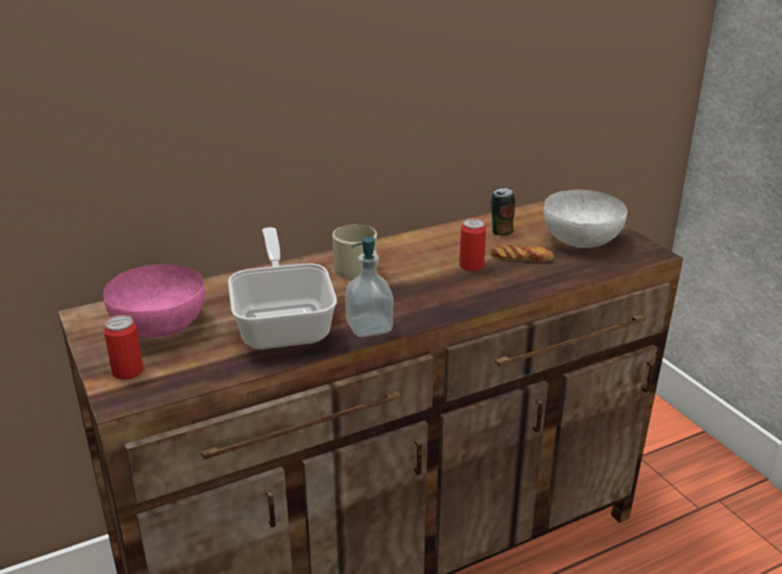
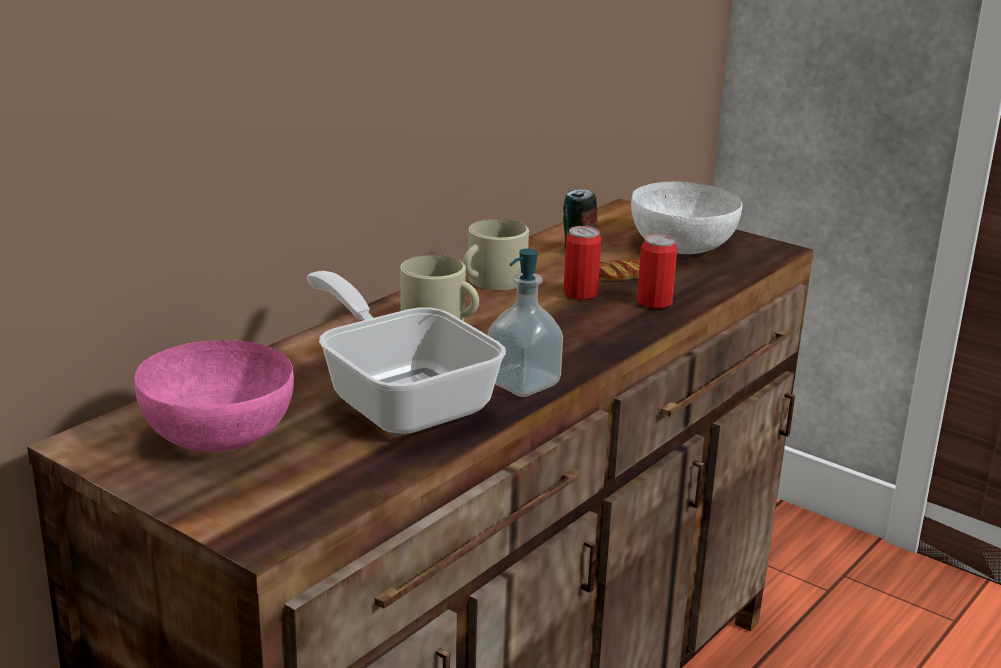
camera: 25 degrees left, 5 degrees down
(127, 371) = (233, 500): can -> can (654, 302)
(420, 246) = (491, 281): none -> beige mug

